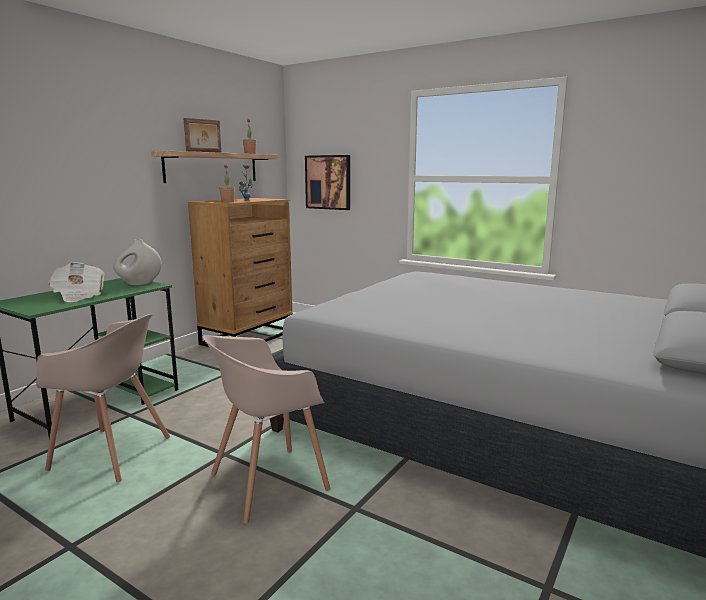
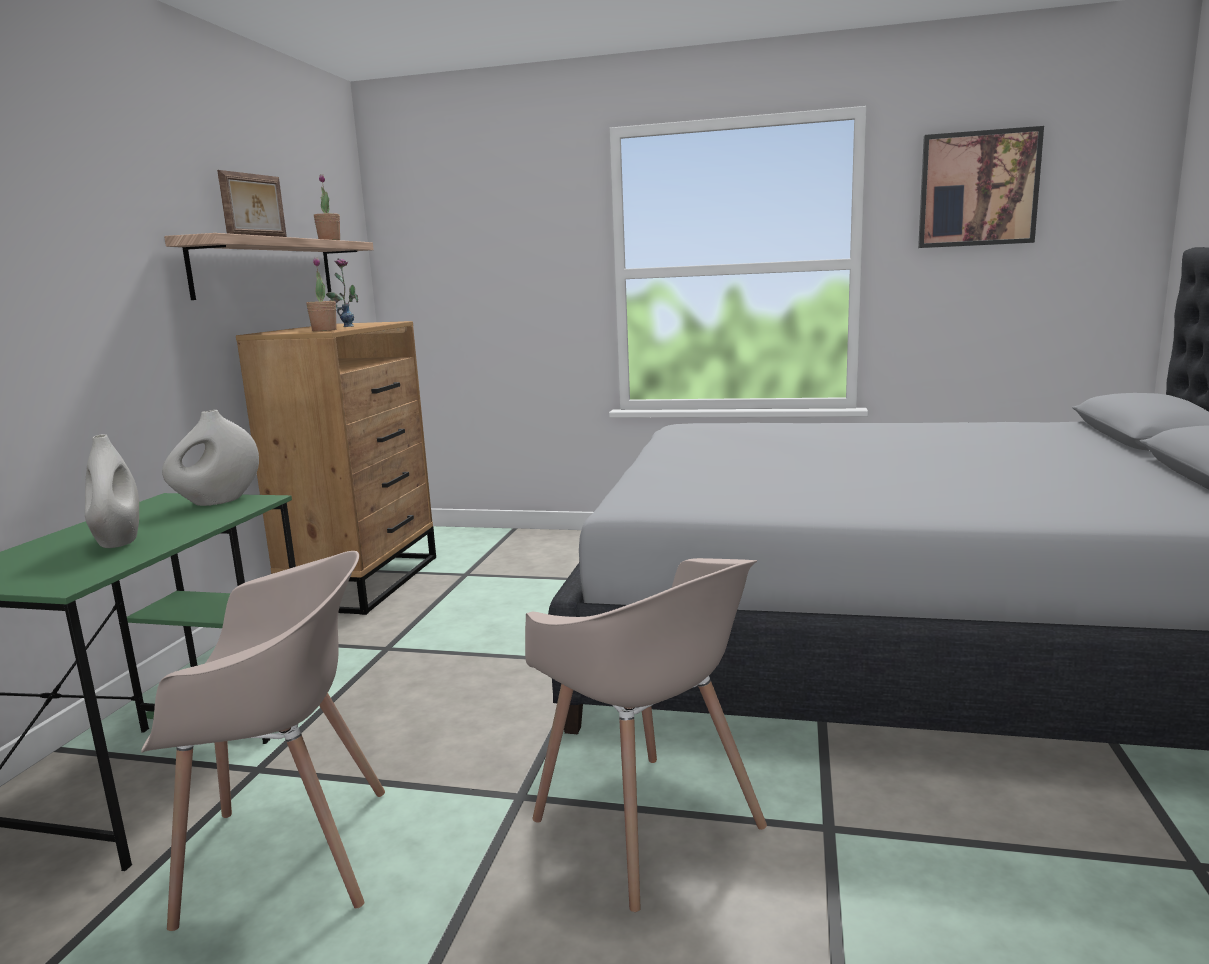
camera: 20 degrees left, 0 degrees up
(78, 296) = (119, 541): newspaper -> white vase
(268, 483) = (648, 827): beige chair -> beige chair turned 75 degrees counterclockwise
(328, 182) = (460, 289): picture -> picture (978, 189)

